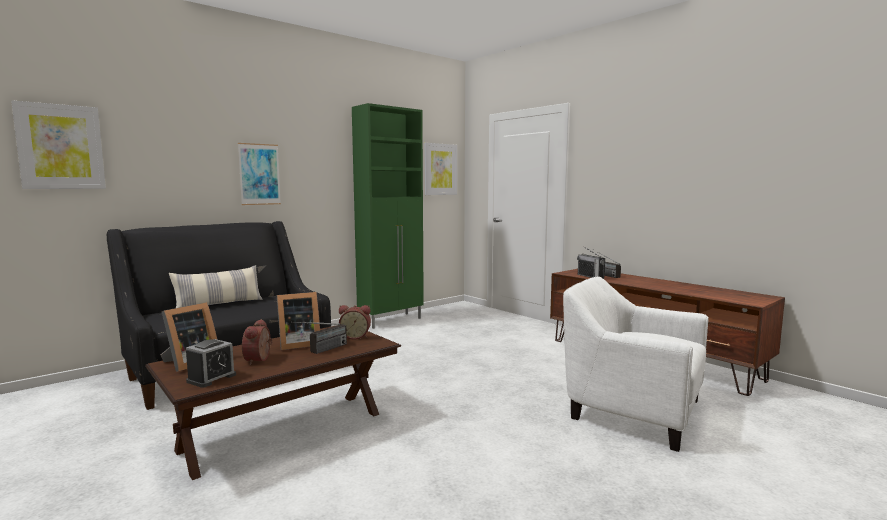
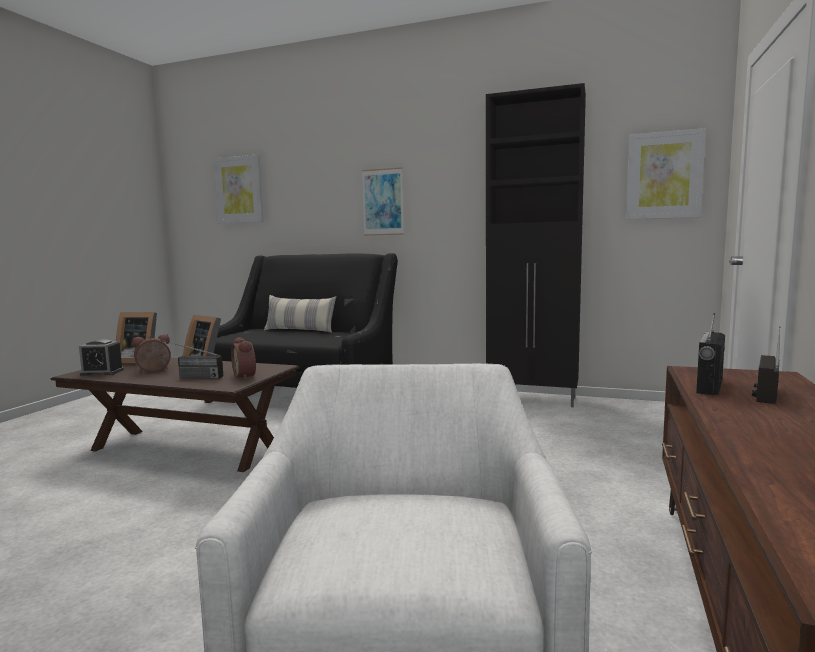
camera: 60 degrees right, 0 degrees up
(392, 320) = (533, 399): green cabinet -> black cabinet

